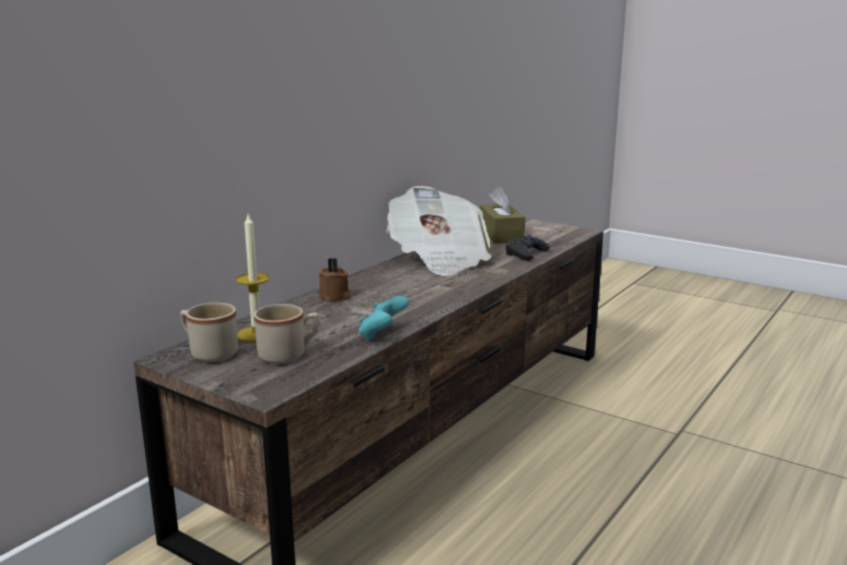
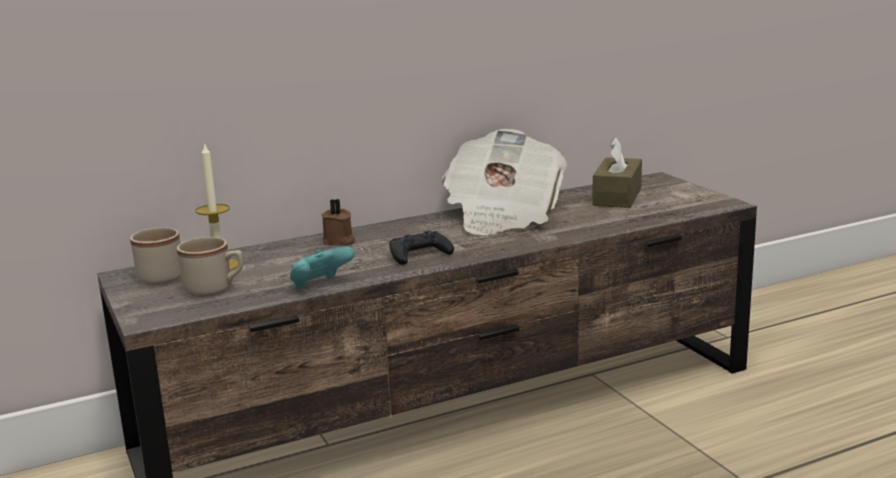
camera: 30 degrees right, 0 degrees up
(526, 253) = (609, 222): black game controller -> black game controller (419, 255)

